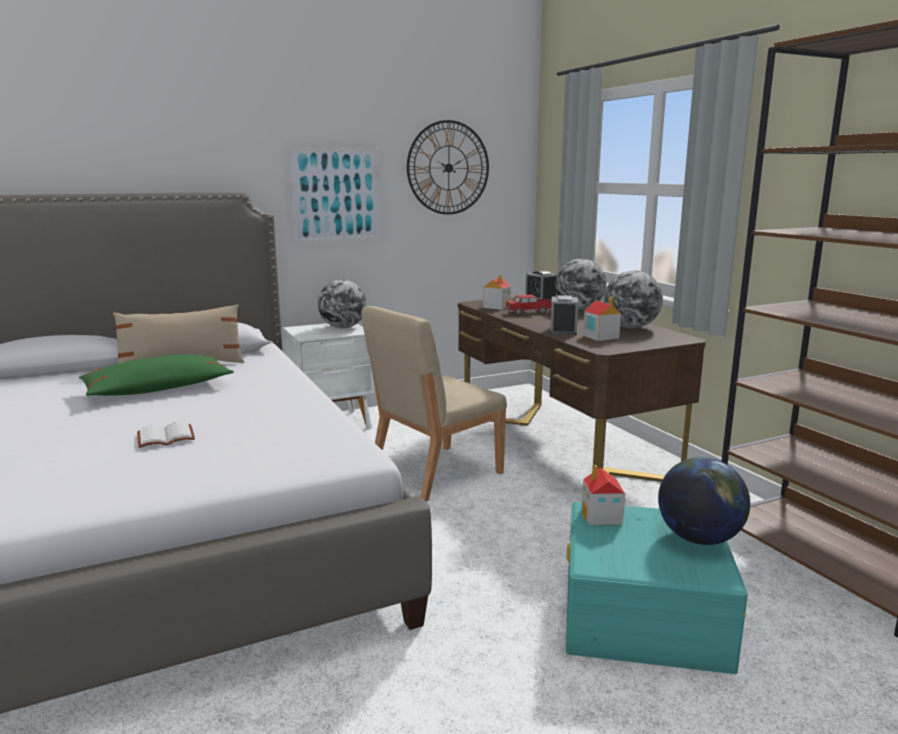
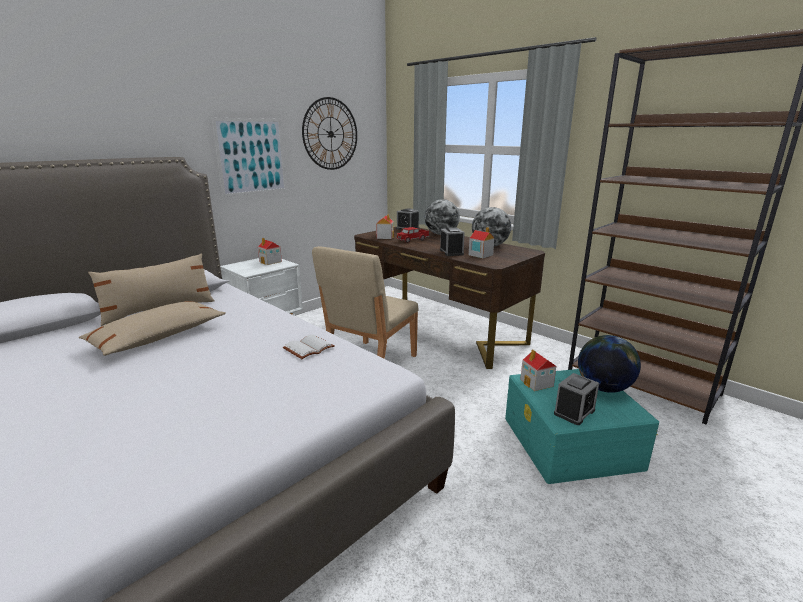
camera: 20 degrees left, 5 degrees up
(158, 389) = (158, 337): green pillow -> beige pillow
(165, 438) = (210, 385): white book -> white book (309, 349)
(343, 327) = (270, 262): globe -> toy house
(622, 558) = (574, 412): none -> alarm clock

